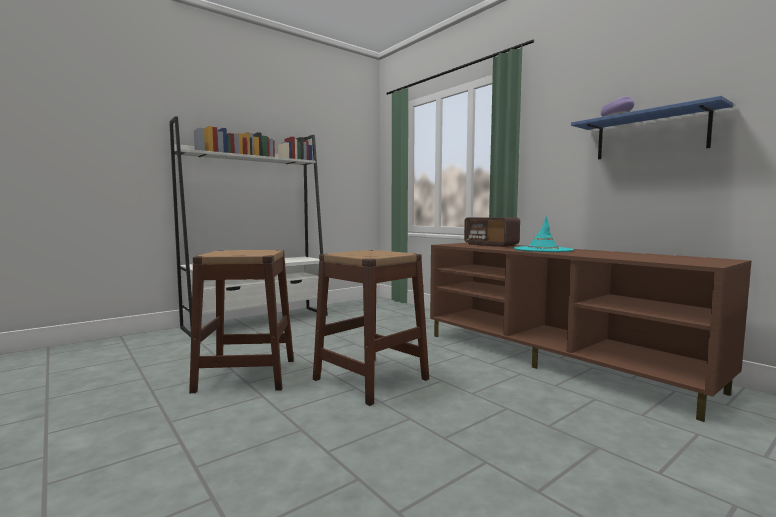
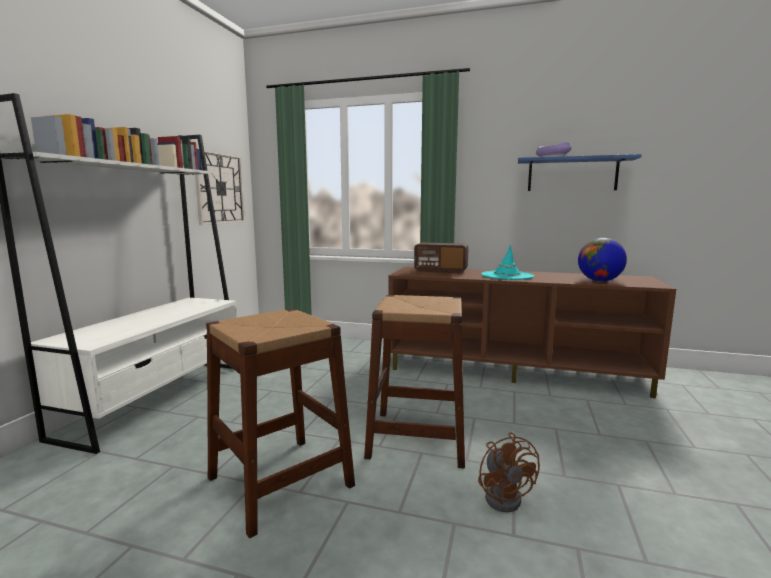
camera: 35 degrees left, 5 degrees up
(344, 176) = (220, 188): none -> wall clock
(366, 431) = (505, 496): none -> brown fan
(639, 258) = (599, 281): none -> globe

